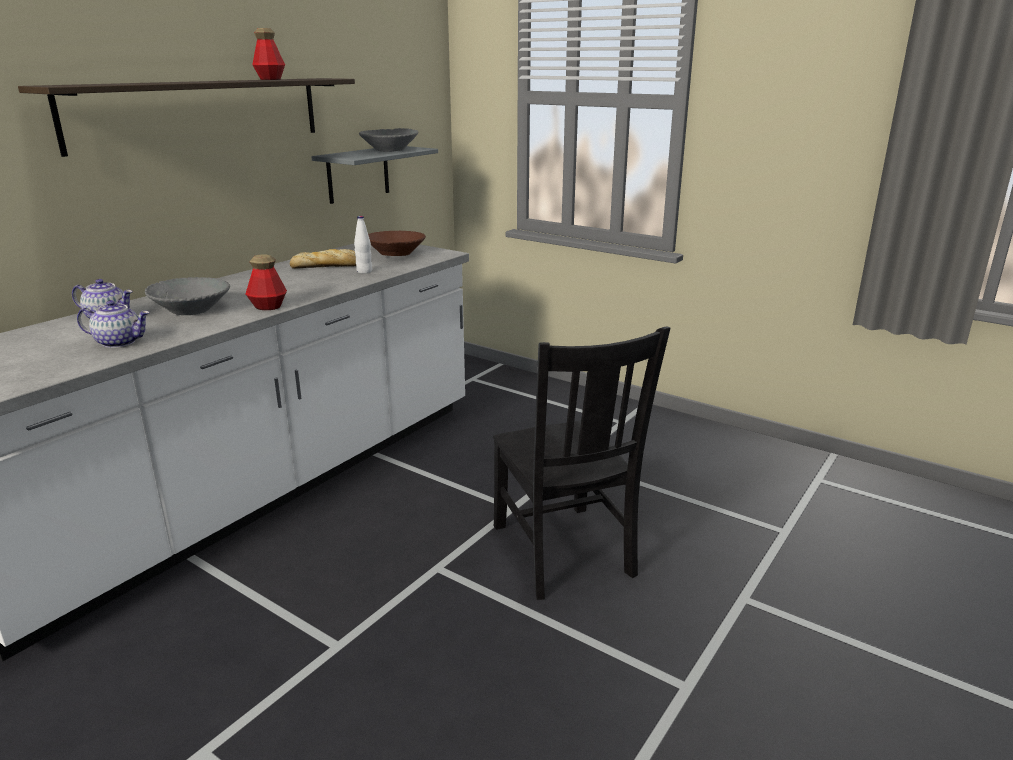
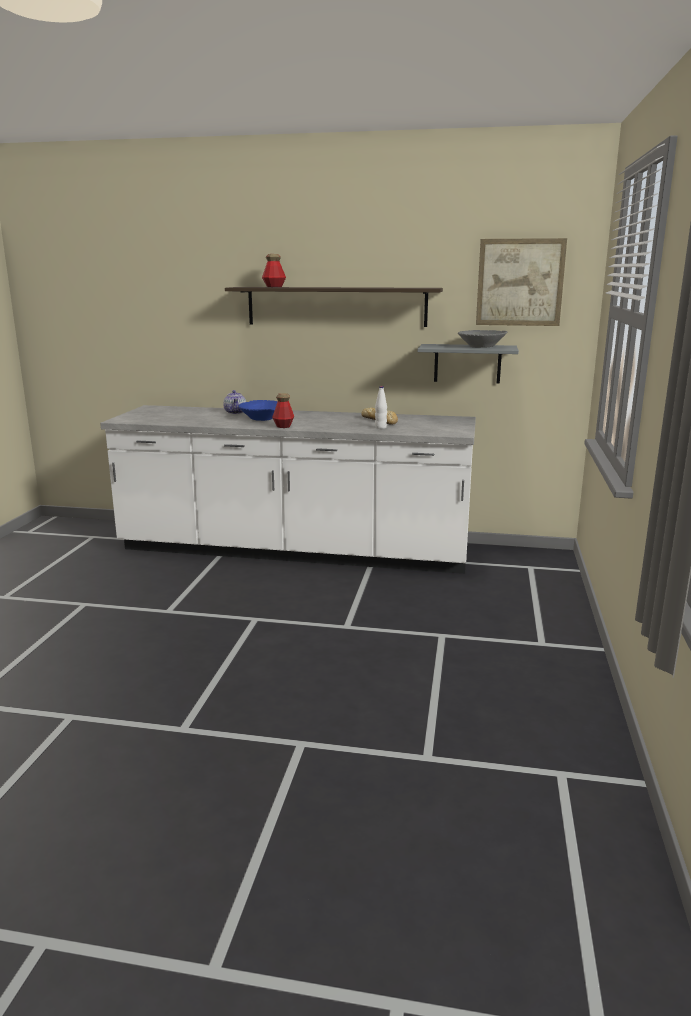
camera: 65 degrees right, 5 degrees down
(120, 342) = (204, 420): teapot -> none
(192, 310) = (262, 418): grey bowl -> blue bowl
(270, 79) = (379, 287): bottle -> bottle (274, 287)
(391, 69) = (520, 282): none -> picture
(395, 254) = (435, 426): brown bowl -> none
(564, 553) = (304, 657): black chair -> none

